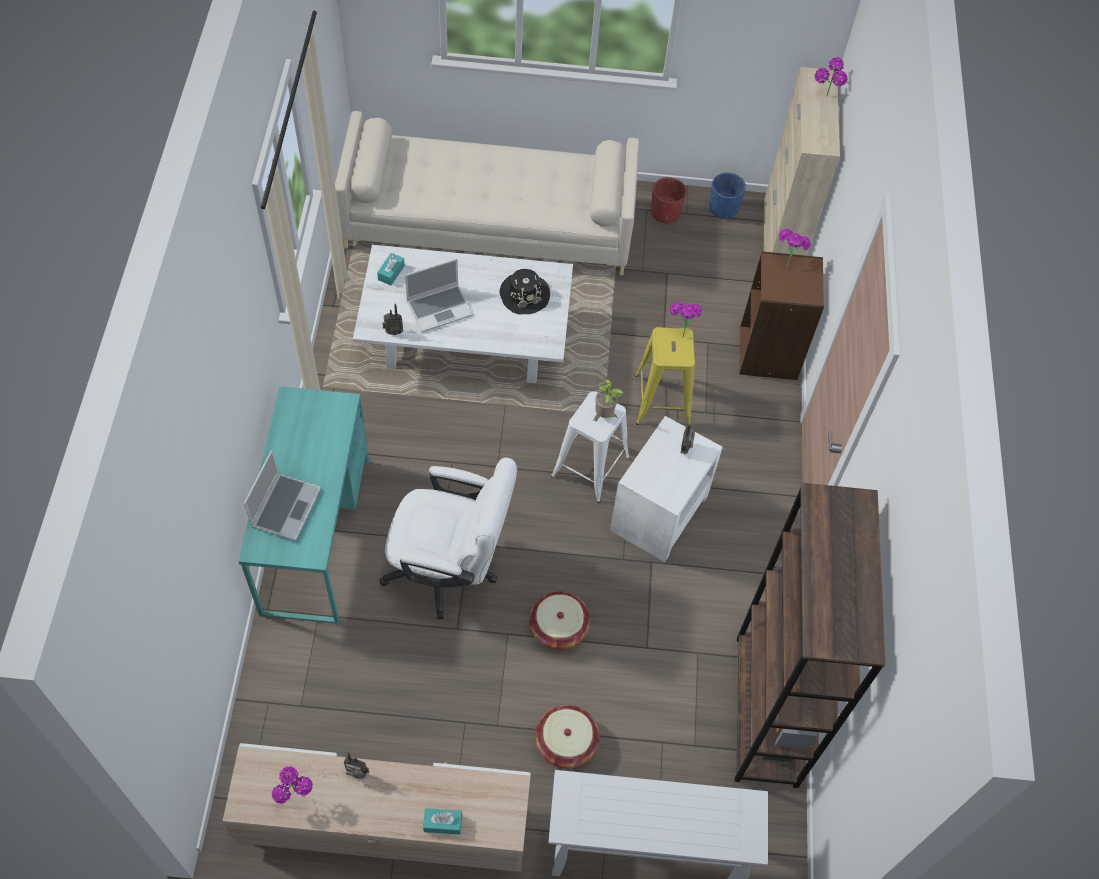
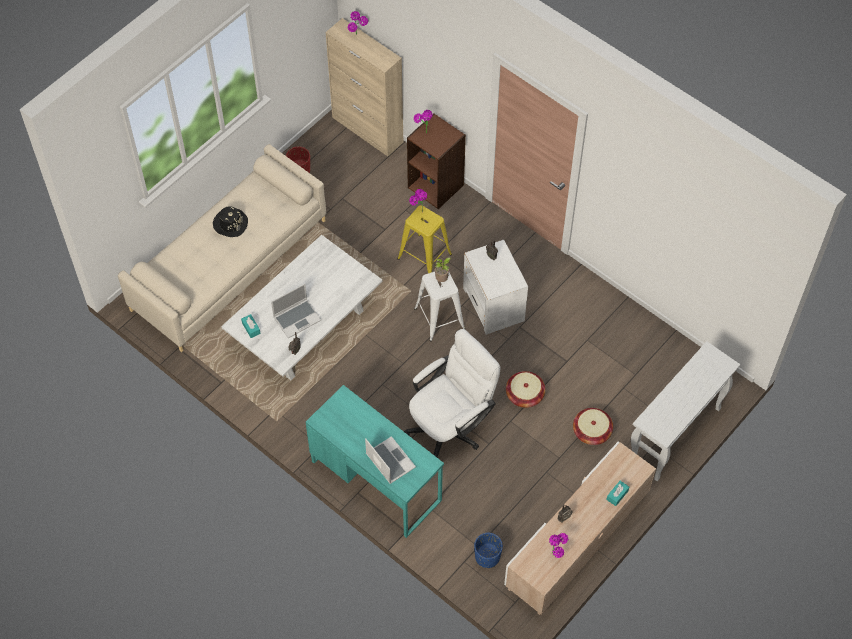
camera: 50 degrees left, 0 degrees up
(440, 308) = (297, 318): laptop -> laptop turned 45 degrees clockwise
(524, 294) = (323, 271): black hat -> black hat (230, 223)
(723, 208) = (320, 141): blue planter -> blue planter (487, 557)
(766, 711) = (640, 330): brown bookcase -> none

